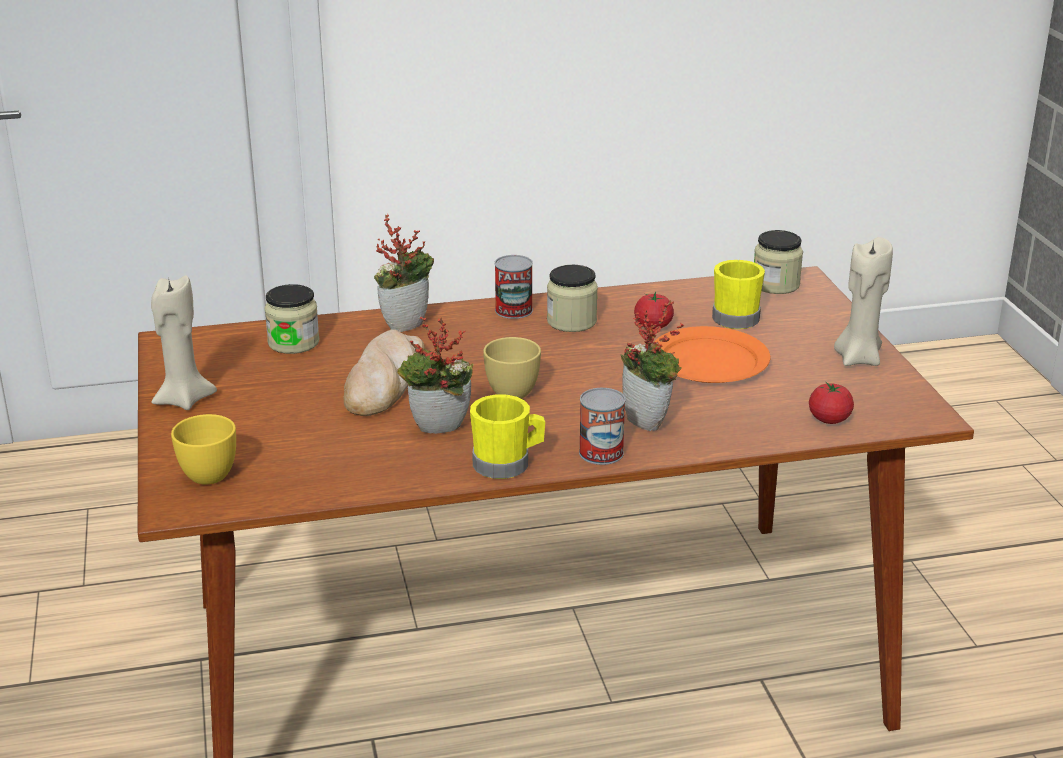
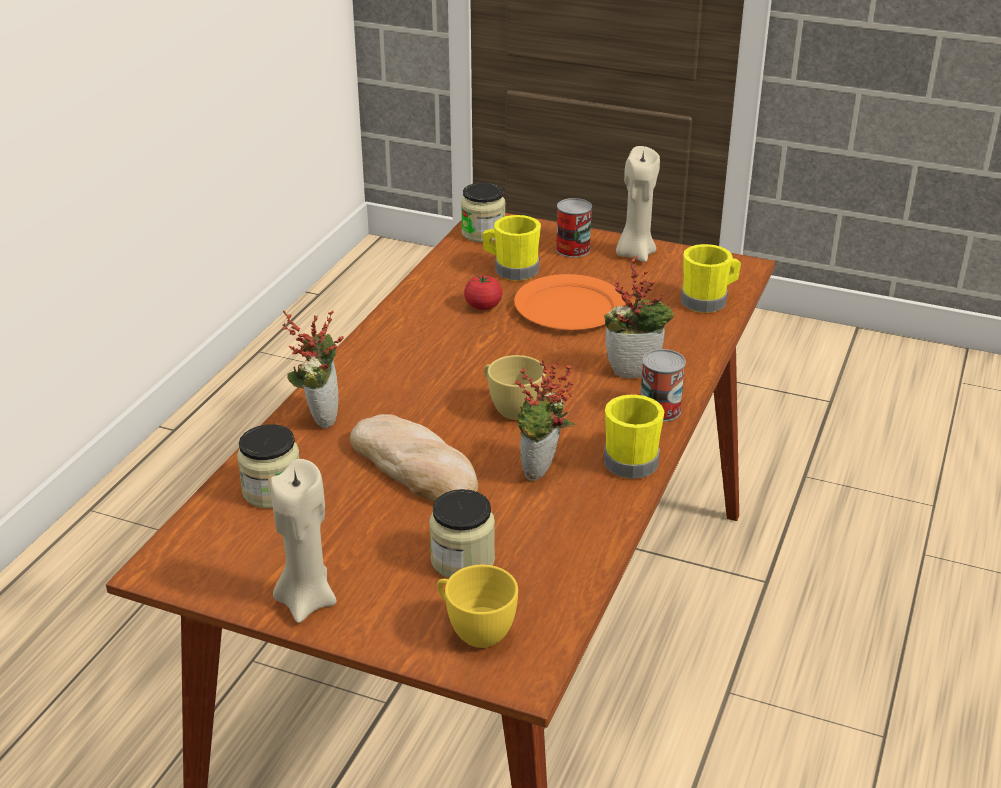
camera: 55 degrees left, 5 degrees up
(513, 310) = (370, 354): can -> can (573, 249)
(571, 321) = (427, 336): jar -> jar (462, 560)
(829, 419) = (708, 301): tomato -> yellow mug

